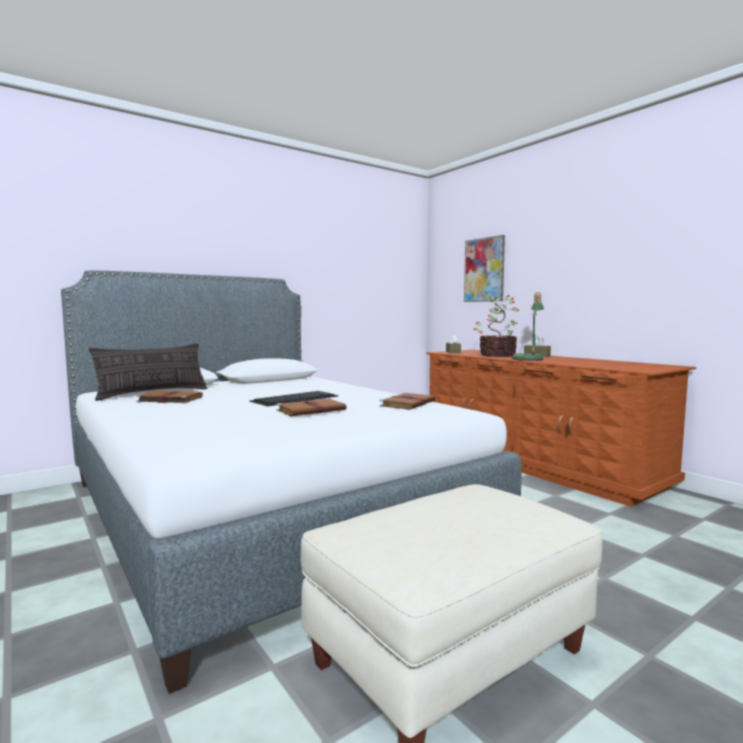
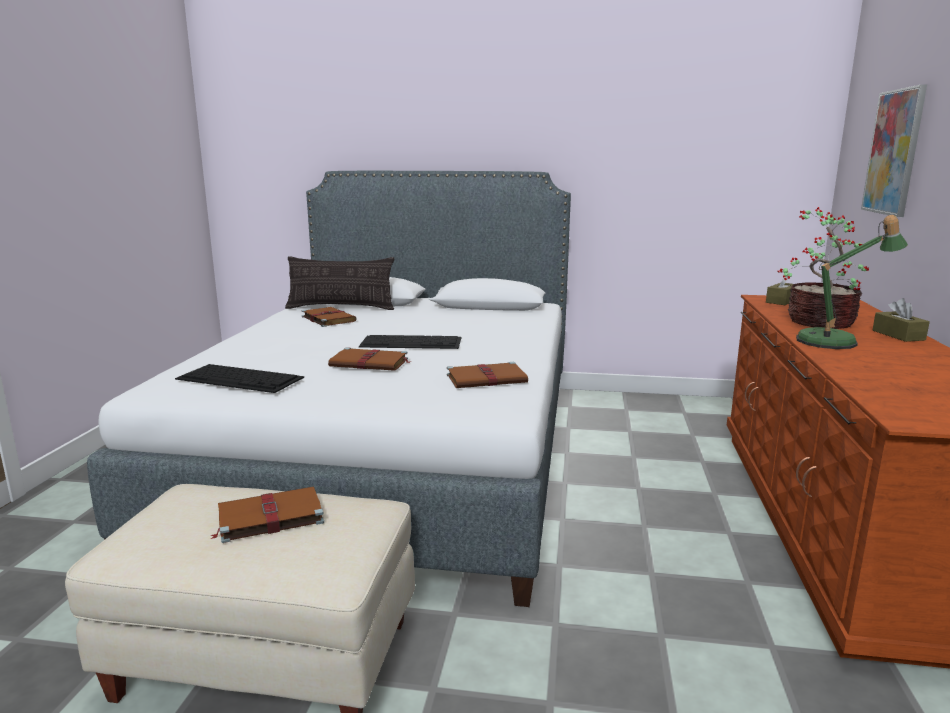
camera: 45 degrees right, 10 degrees up
(252, 433) = (241, 378): none -> keyboard
(450, 512) = (268, 517): none -> brown book

